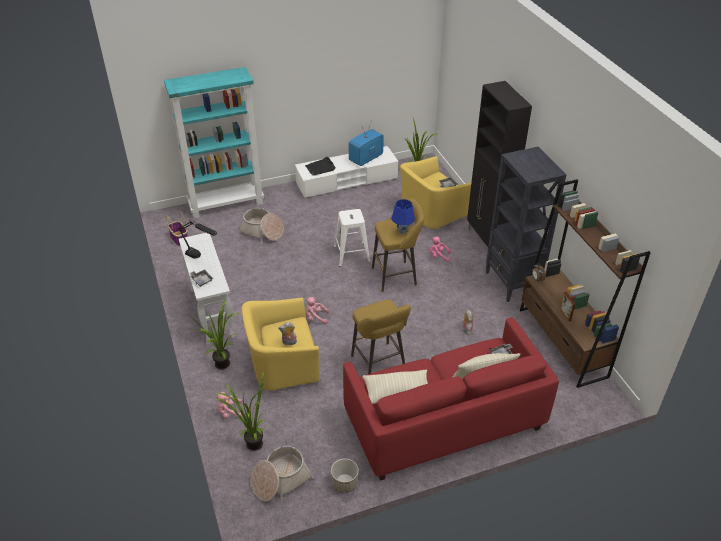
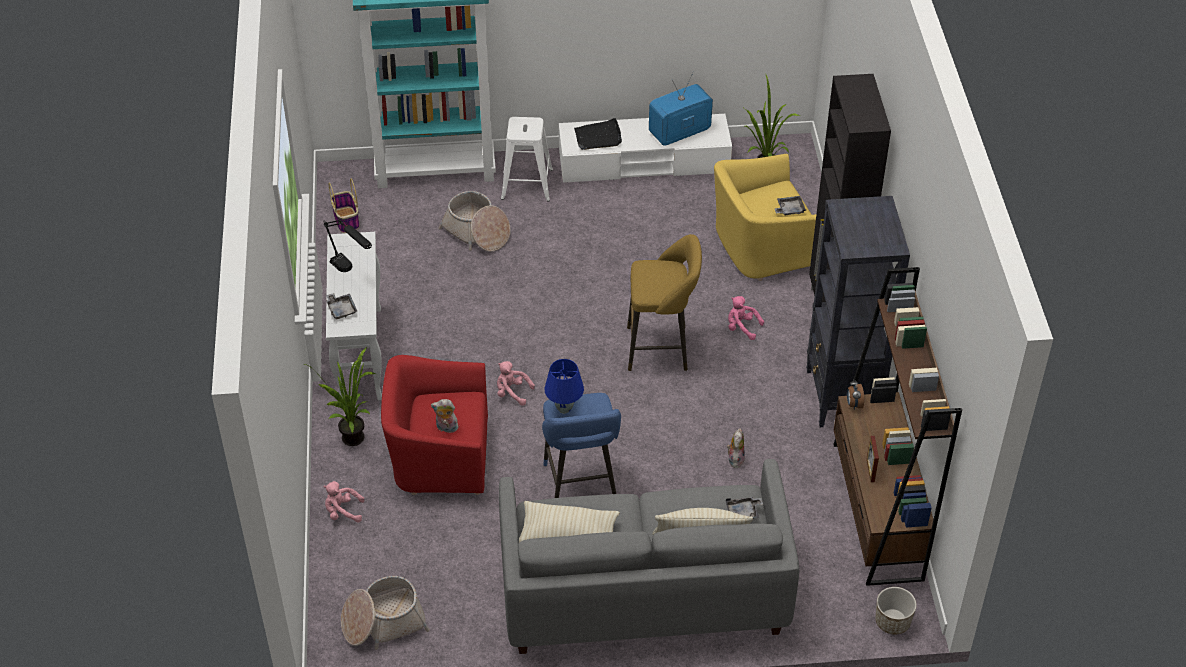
camera: 15 degrees right, 5 degrees up
(250, 444) = (358, 563): potted plant -> none
(283, 364) = (439, 456): yellow armchair -> red armchair
(344, 483) = (469, 646): planter -> planter (892, 621)
(351, 254) = (604, 297): white stool -> white stool (526, 183)
(379, 365) = (581, 487): yellow stool -> blue stool
(402, 231) = (668, 286): blue table lamp -> blue table lamp (565, 408)
(443, 421) = (643, 591): red sofa -> grey sofa

